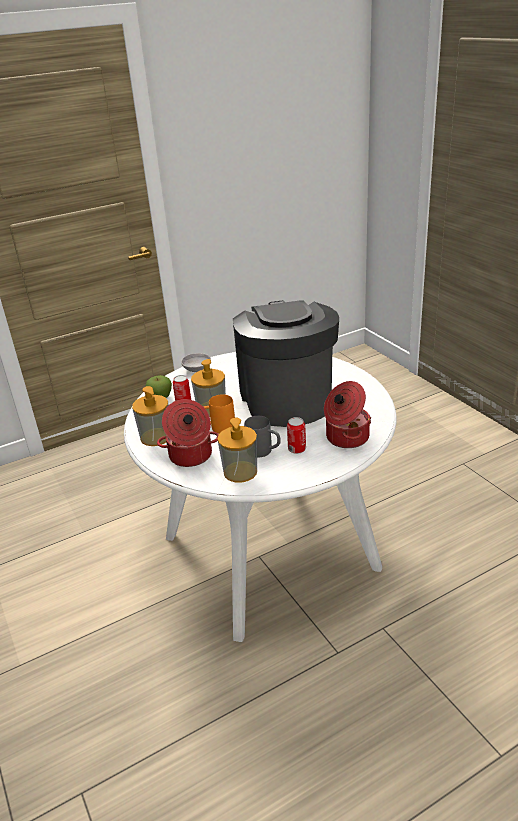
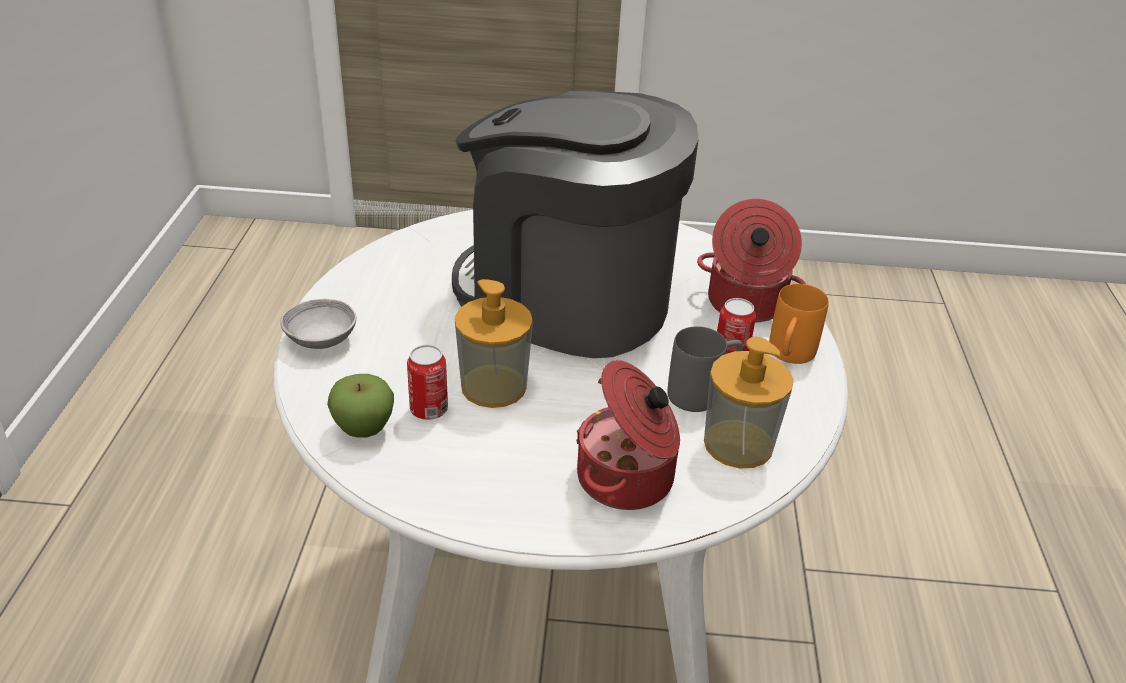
camera: 60 degrees left, 5 degrees up
(156, 437) = (506, 495): soap dispenser -> none
(217, 428) = (569, 408): orange mug -> orange mug (789, 356)

